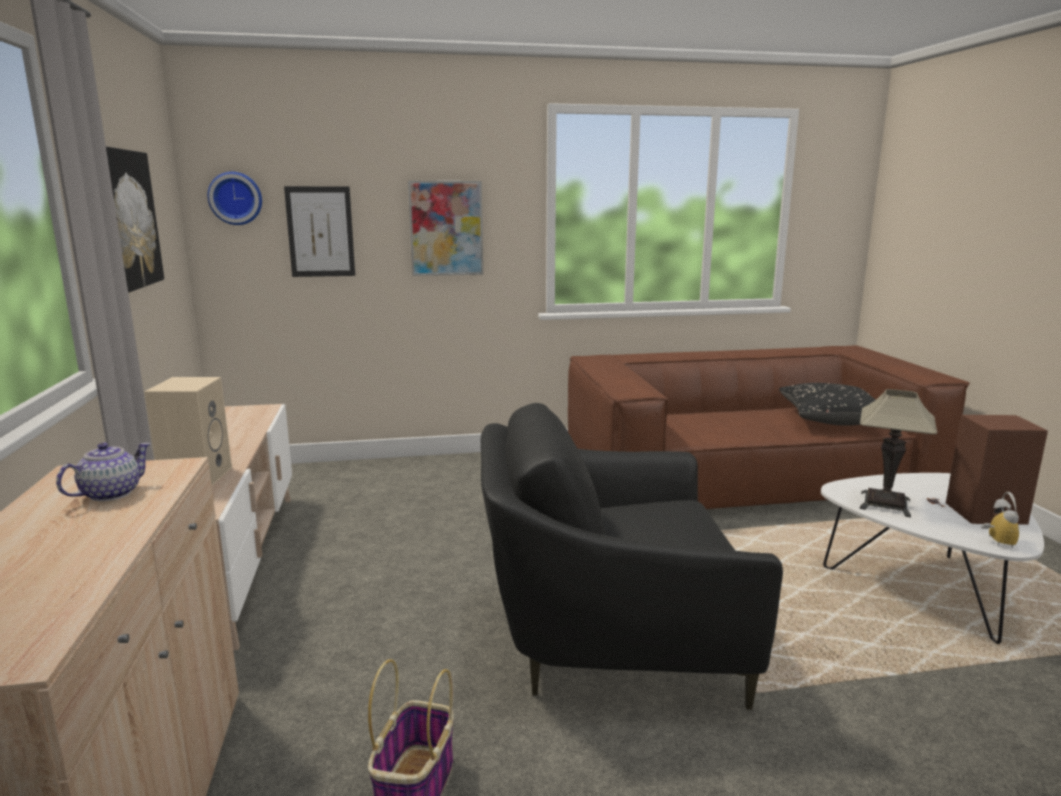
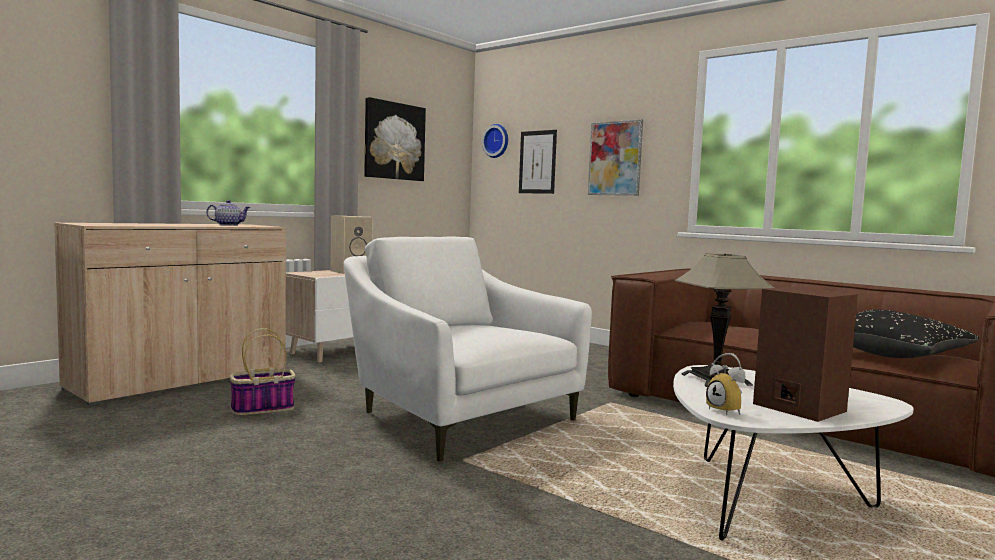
camera: 50 degrees right, 10 degrees down
(610, 638) = (456, 417): black armchair -> white armchair
(995, 541) = (728, 411): alarm clock -> alarm clock turned 90 degrees clockwise

